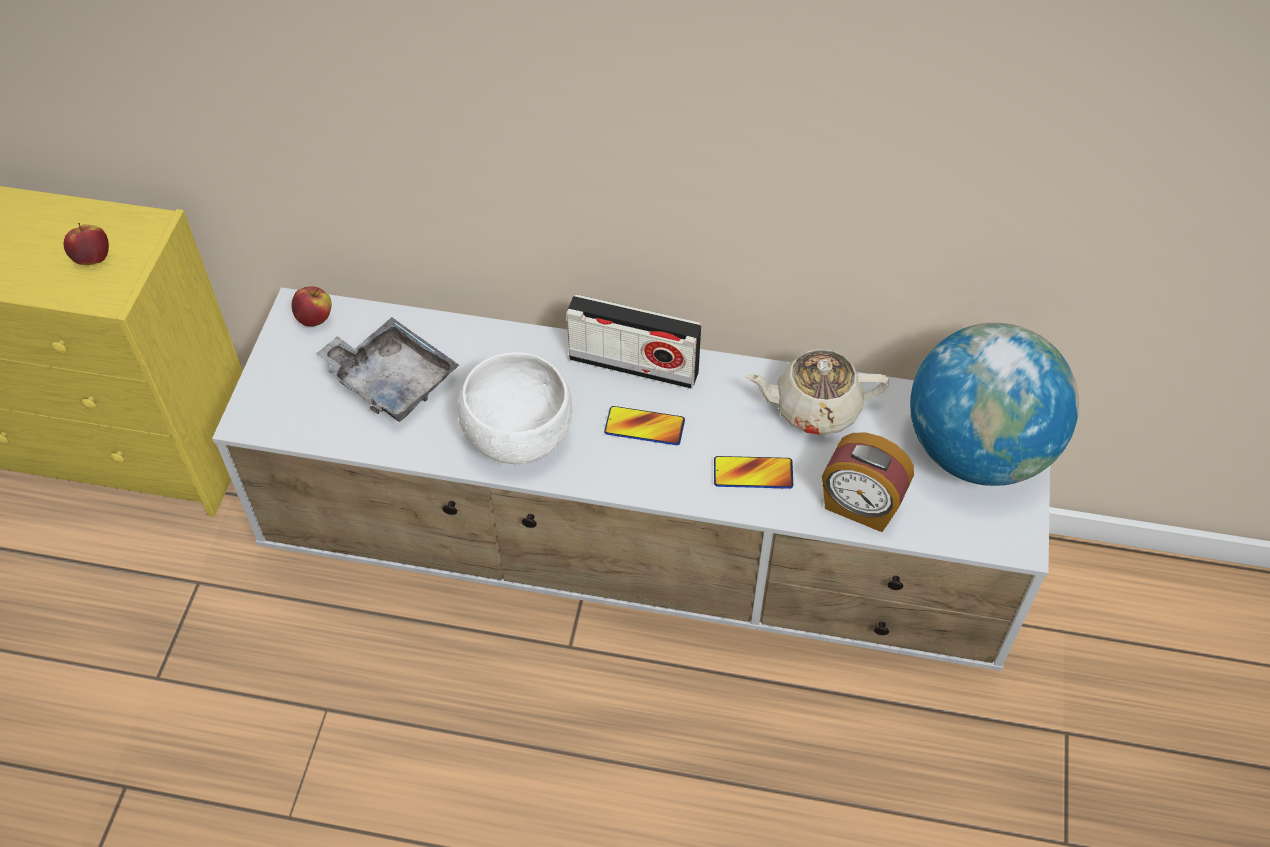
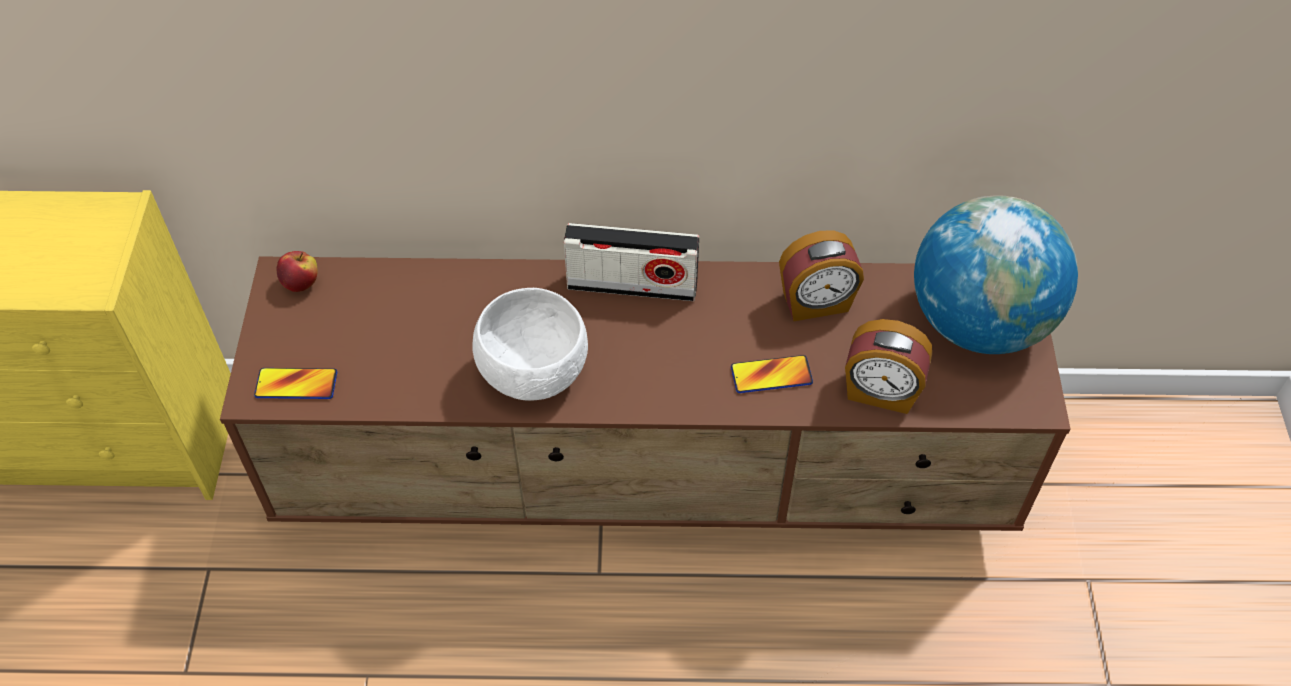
camera: 10 degrees left, 0 degrees up
(93, 258) = (65, 252): apple -> none
(391, 380) = (393, 334): grey tray -> none
(639, 559) = (649, 477): white tv stand -> brown tv stand
(644, 427) = (656, 345): phone -> phone (296, 384)
(814, 408) = (816, 303): beige teapot -> alarm clock

